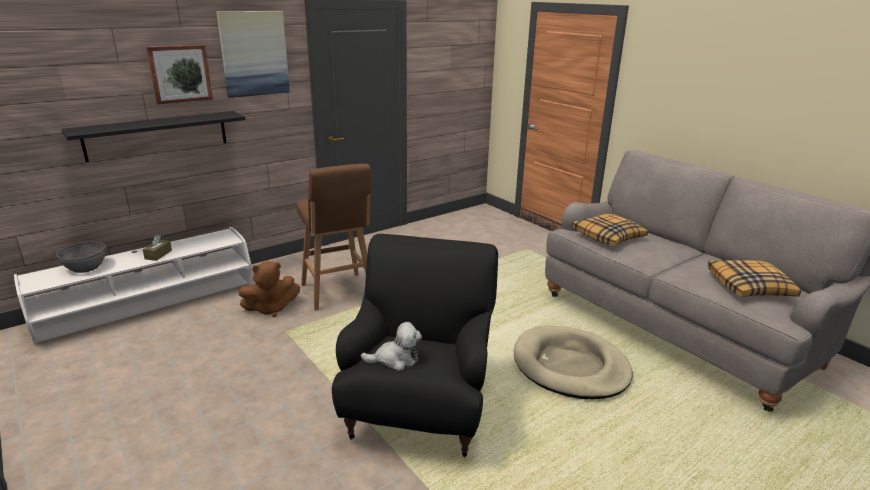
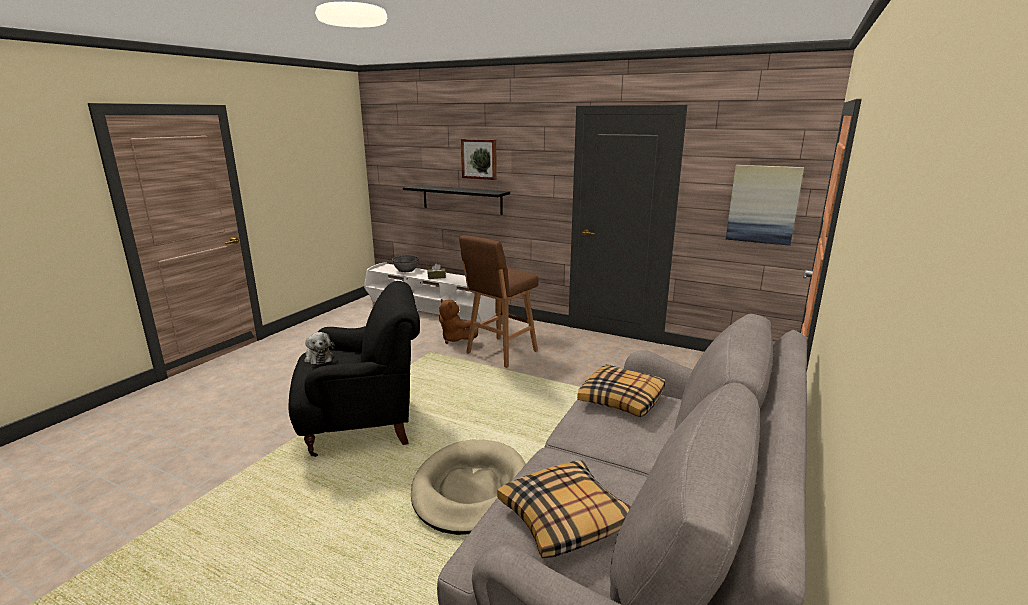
camera: 65 degrees right, 5 degrees down
(254, 53) = (529, 149): picture -> picture (763, 204)

